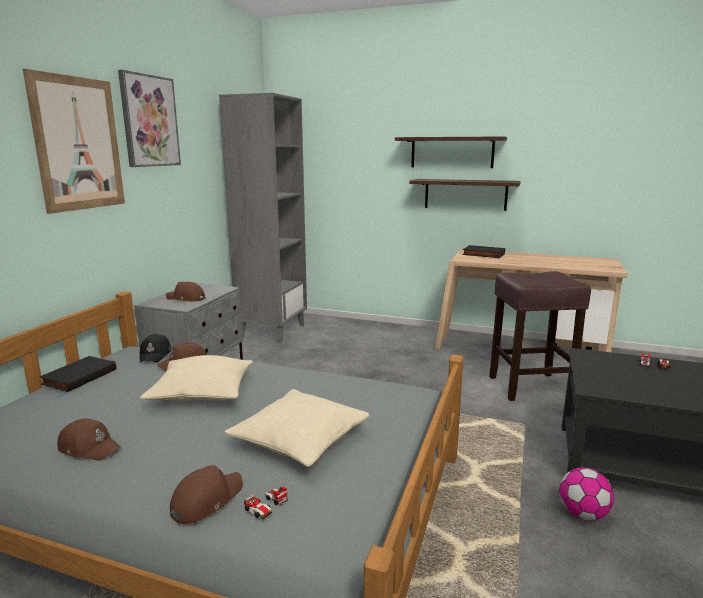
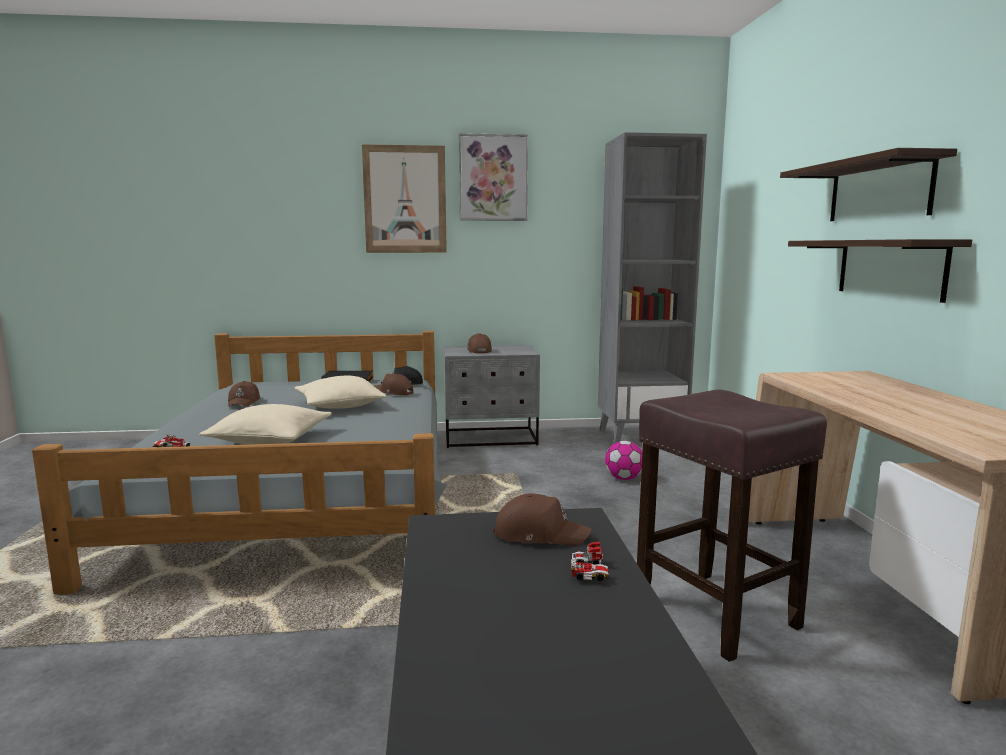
camera: 65 degrees right, 5 degrees down
(206, 500) = (180, 434): brown cap -> brown cap (539, 534)
(483, 254) = (853, 380): black book -> none
(582, 514) = (349, 678): football -> football (624, 478)

